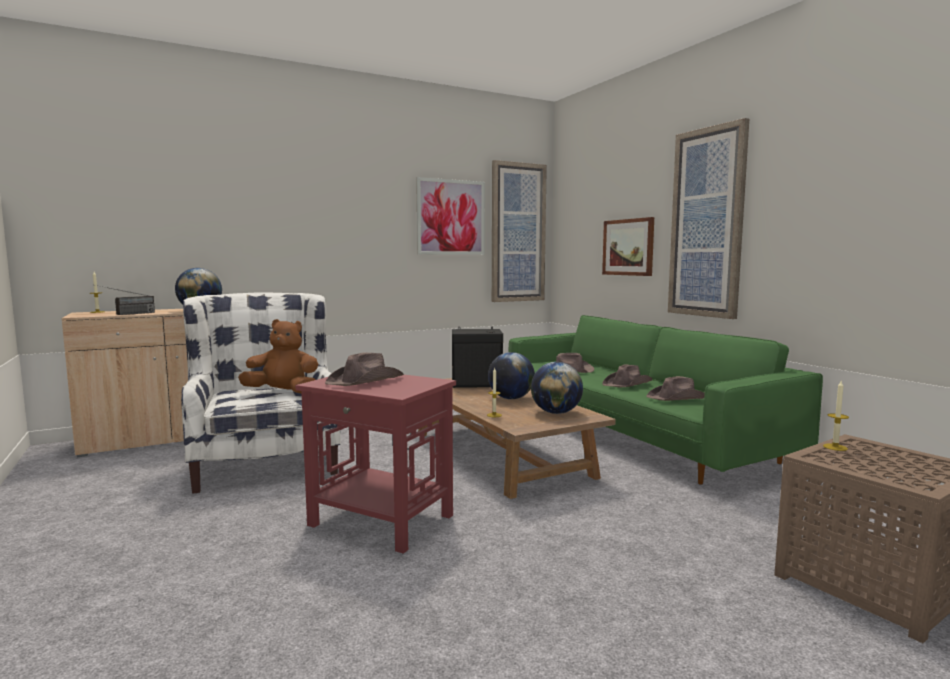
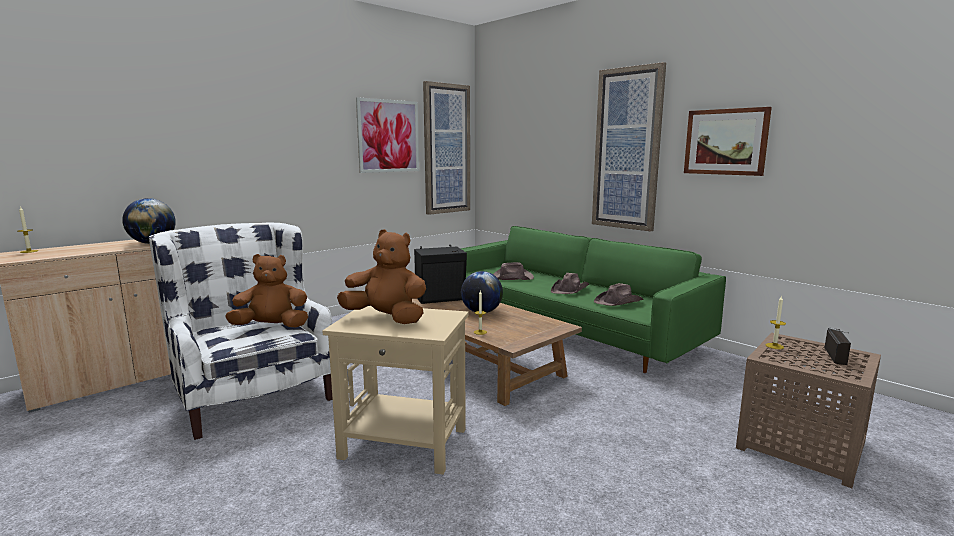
camera: 15 degrees left, 5 degrees up
(126, 314) = (72, 253): radio -> radio (839, 360)
(366, 380) = (387, 318): brown hat -> brown plush toy
(380, 521) = (403, 444): red side table -> beige side table
(556, 413) = (530, 325): globe -> none
(628, 247) = (552, 166): picture -> picture (725, 142)

